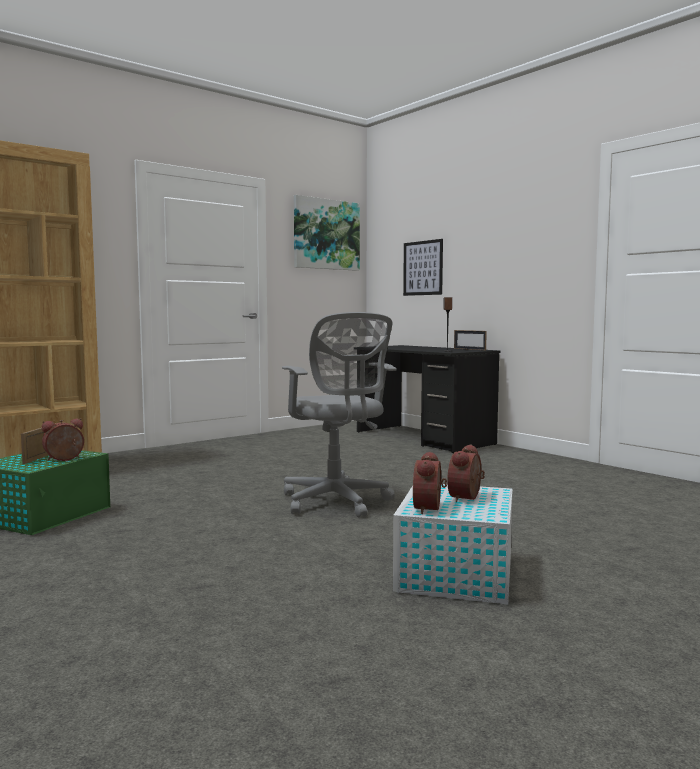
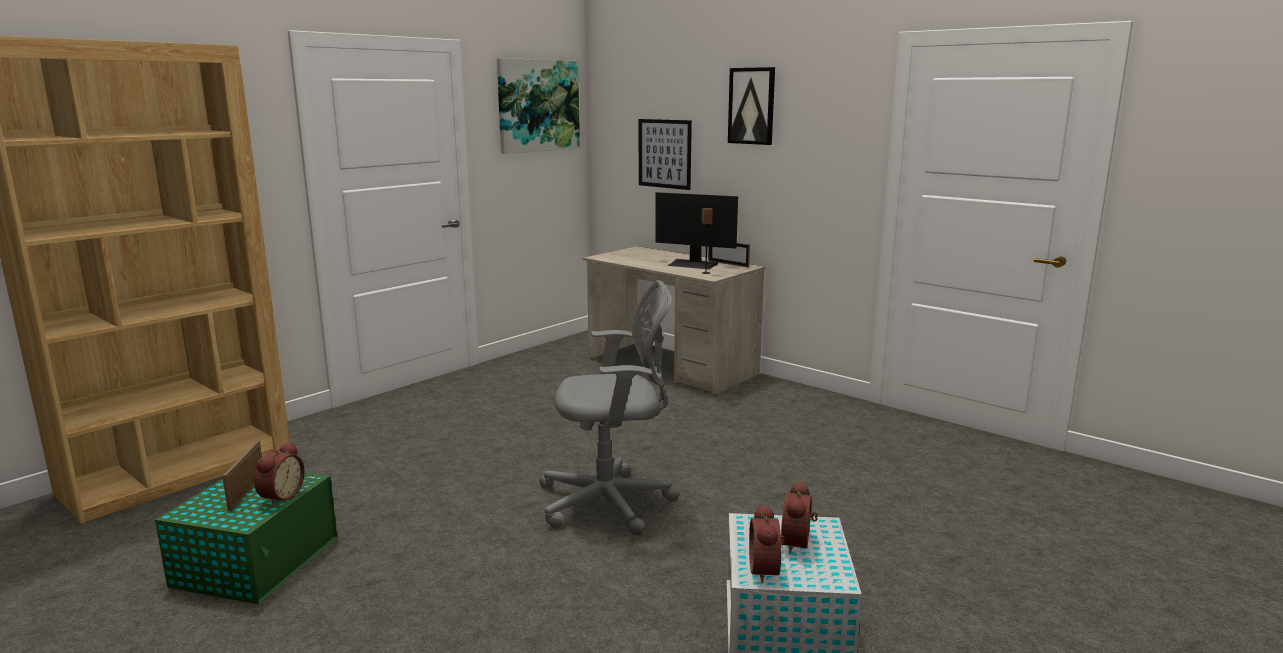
camera: 10 degrees left, 10 degrees up
(64, 459) = (280, 496): alarm clock -> alarm clock turned 150 degrees clockwise
(337, 502) = (612, 503): grey office chair -> grey office chair turned 60 degrees counterclockwise
(423, 438) = (671, 366): black desk -> beige desk
(440, 349) = (693, 264): none -> monitor
(488, 220) = (752, 106): none -> picture

